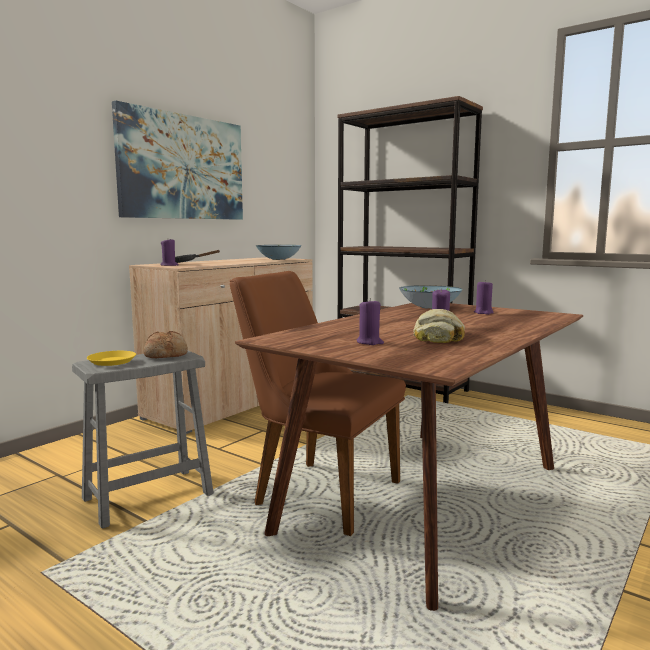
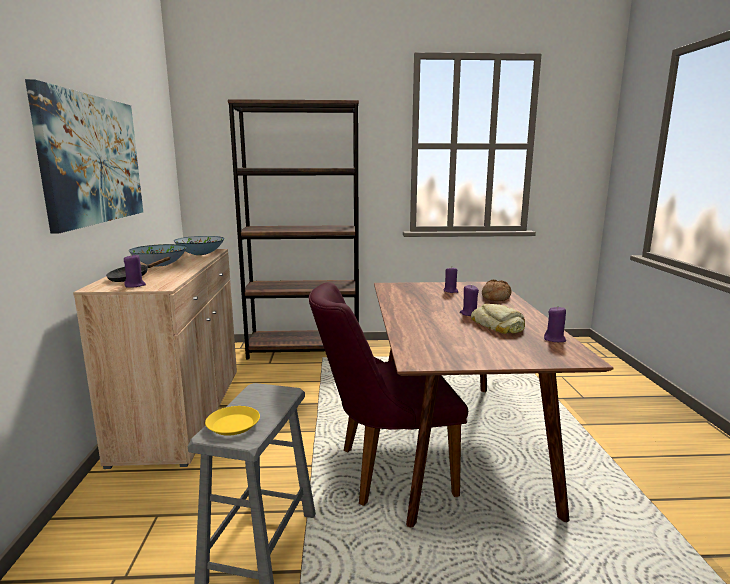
camera: 40 degrees left, 5 degrees up
(166, 354) = (263, 397): bread -> bread (495, 297)
(315, 490) = (384, 471): brown chair -> purple chair
(369, 342) = (484, 344): purple candle -> purple candle (554, 339)
(429, 307) = (404, 291): bowl -> bowl (160, 265)

